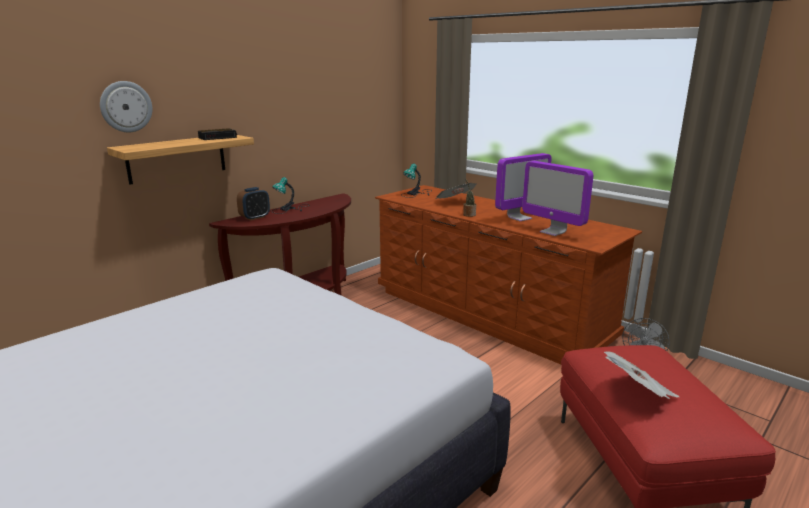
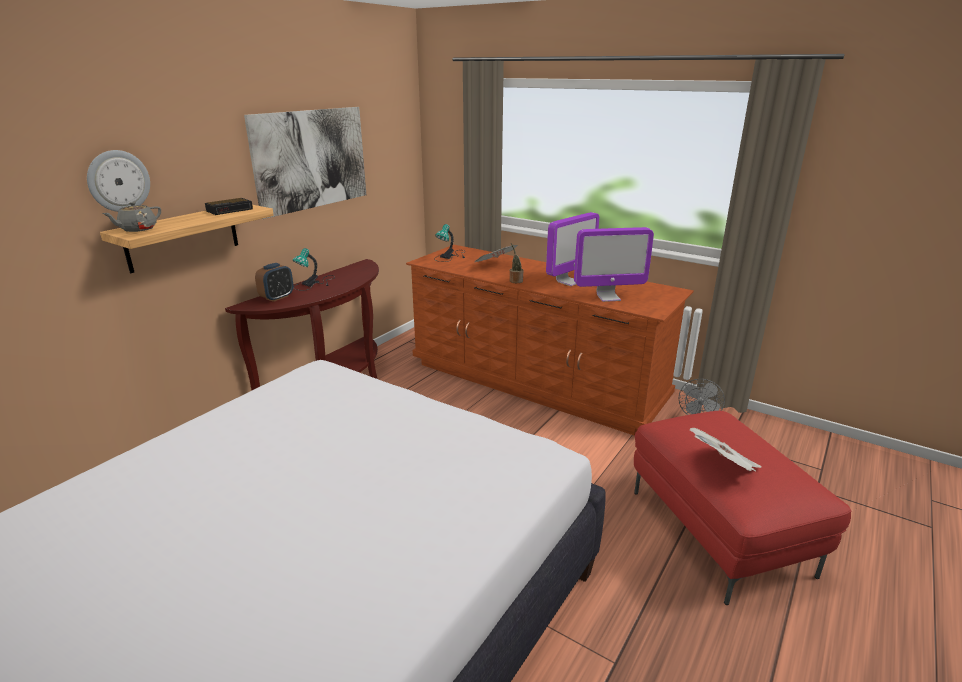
camera: 10 degrees left, 5 degrees up
(136, 146) = (137, 229): none -> grey teapot
(296, 101) = (311, 159): none -> picture
(553, 232) = (608, 297): monitor -> monitor turned 45 degrees counterclockwise

